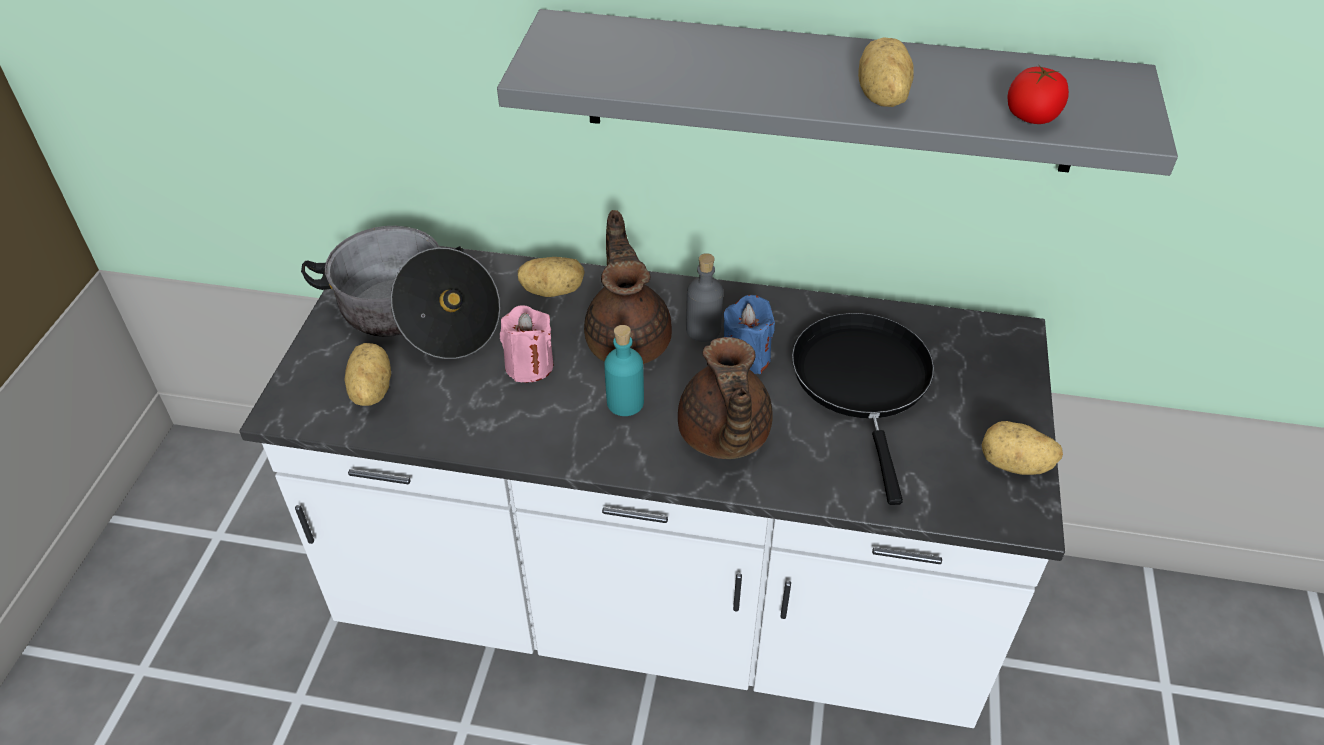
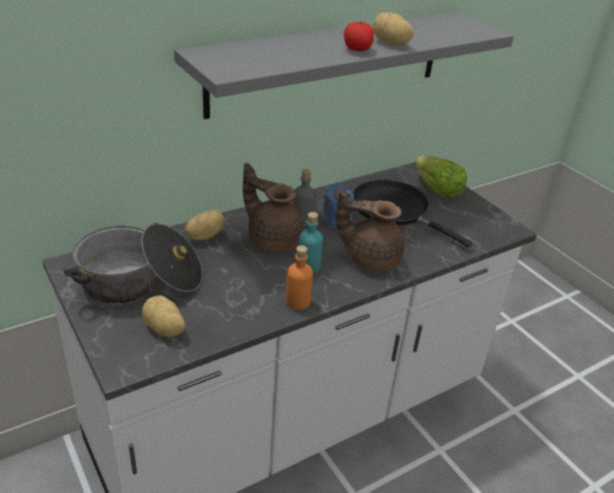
camera: 45 degrees left, 10 degrees down
(529, 365) = (239, 274): pink candle -> none
(550, 444) = (297, 301): none -> orange bottle
(723, 437) = (370, 258): brown teapot -> brown teapot turned 150 degrees clockwise
(983, 381) = (436, 189): none -> lettuce
(1014, 465) = (484, 213): potato -> none
(1031, 117) = (452, 36): tomato -> tomato (357, 49)

